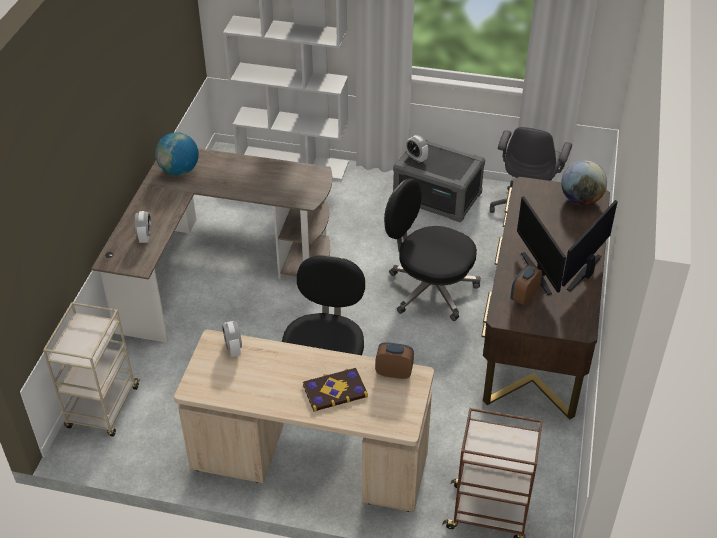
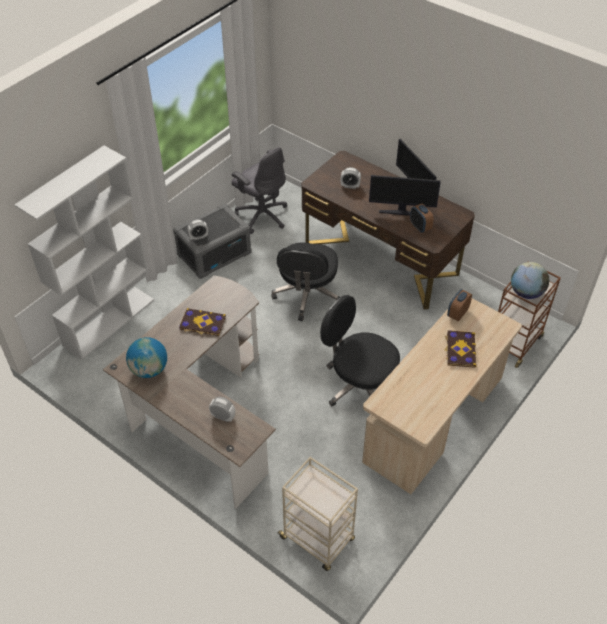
camera: 65 degrees left, 5 degrees up
(233, 348) = (392, 393): alarm clock -> alarm clock (350, 186)
(258, 182) = (202, 323): none -> book
(430, 289) = (307, 295): black office chair -> black office chair turned 45 degrees counterclockwise
(580, 200) = (344, 165): globe -> globe (526, 292)

